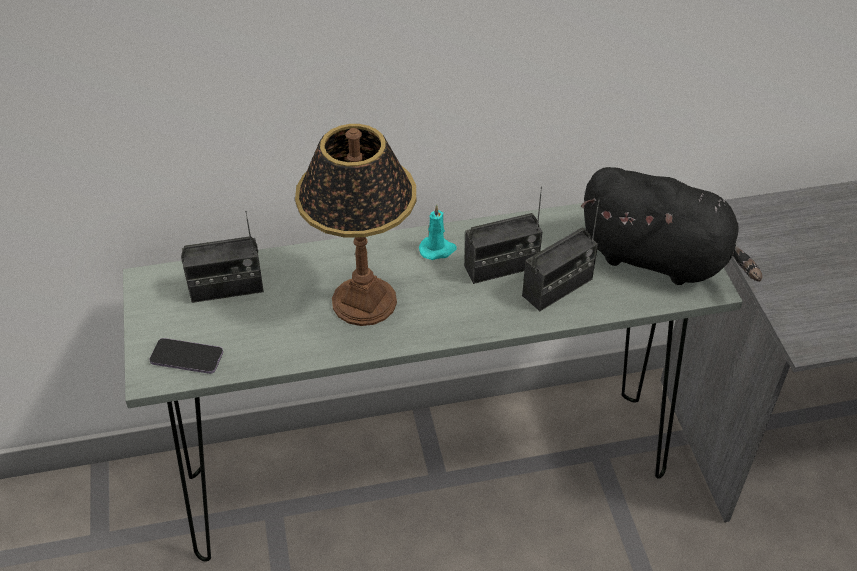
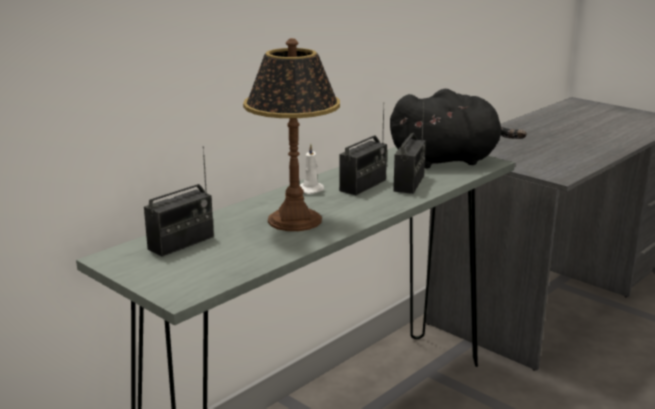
camera: 35 degrees left, 25 degrees down
(187, 357) = (196, 279): phone -> none
(438, 249) = (312, 190): turquoise candle -> white candle

